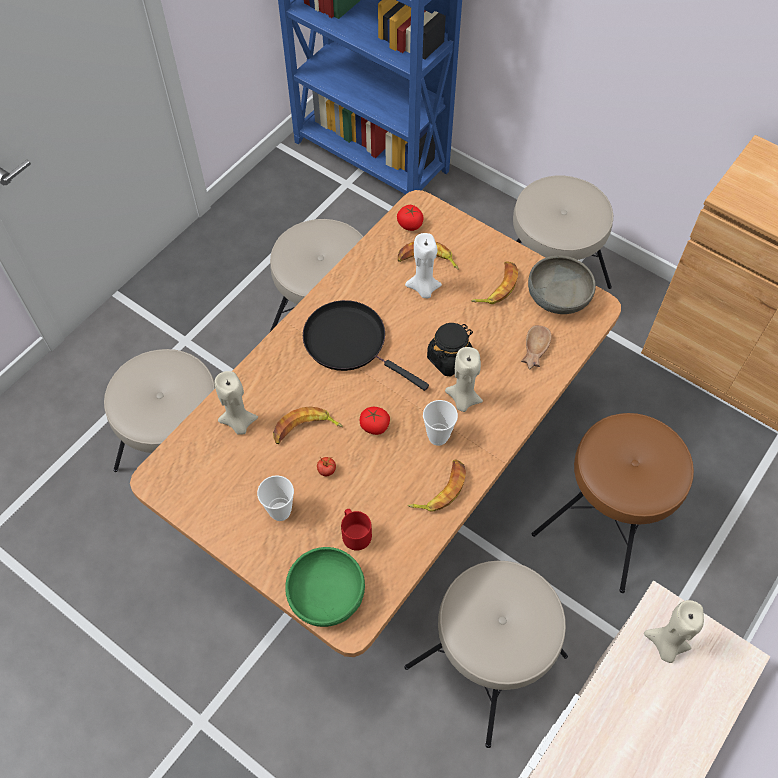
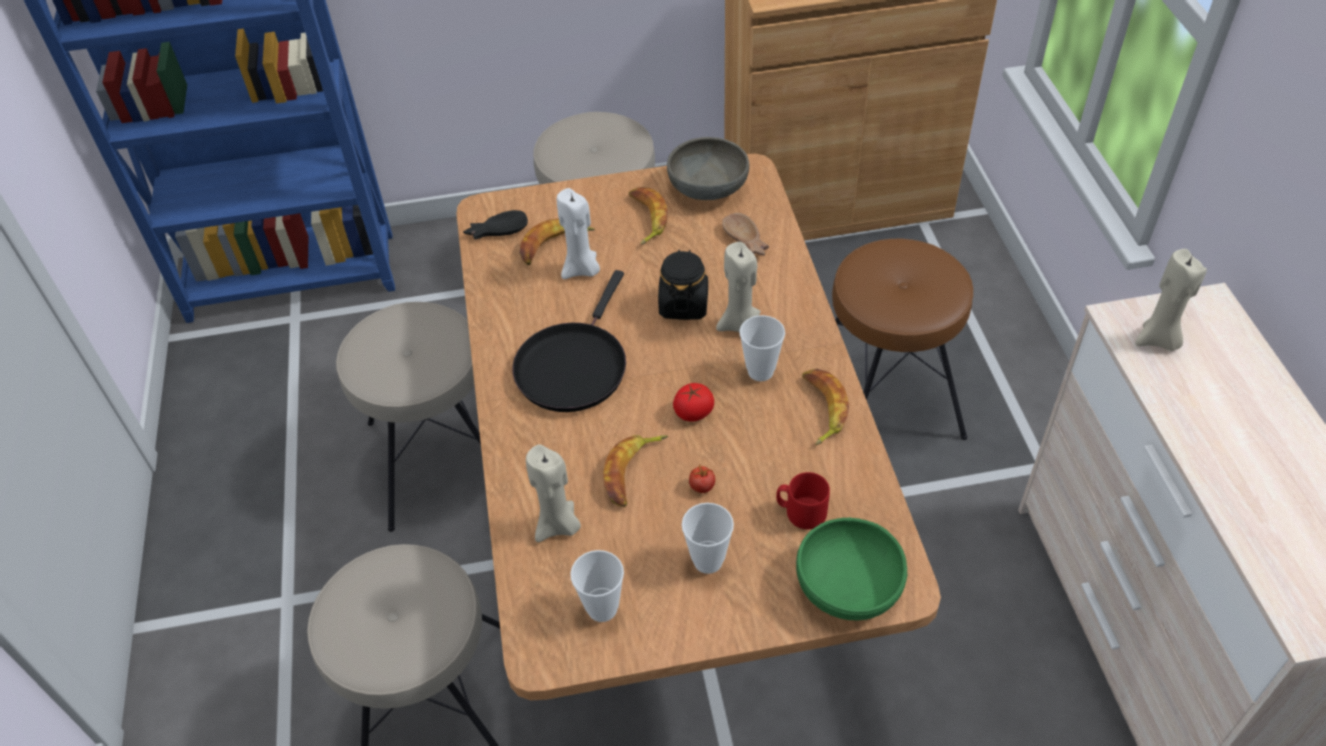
camera: 45 degrees left, 10 degrees down
(206, 484) = (602, 608): none -> cup
(350, 342) = (573, 366): black frying pan -> black frying pan turned 60 degrees counterclockwise
(410, 224) = (496, 230): tomato -> black bowl
(487, 662) = (942, 597): beige stool -> none

